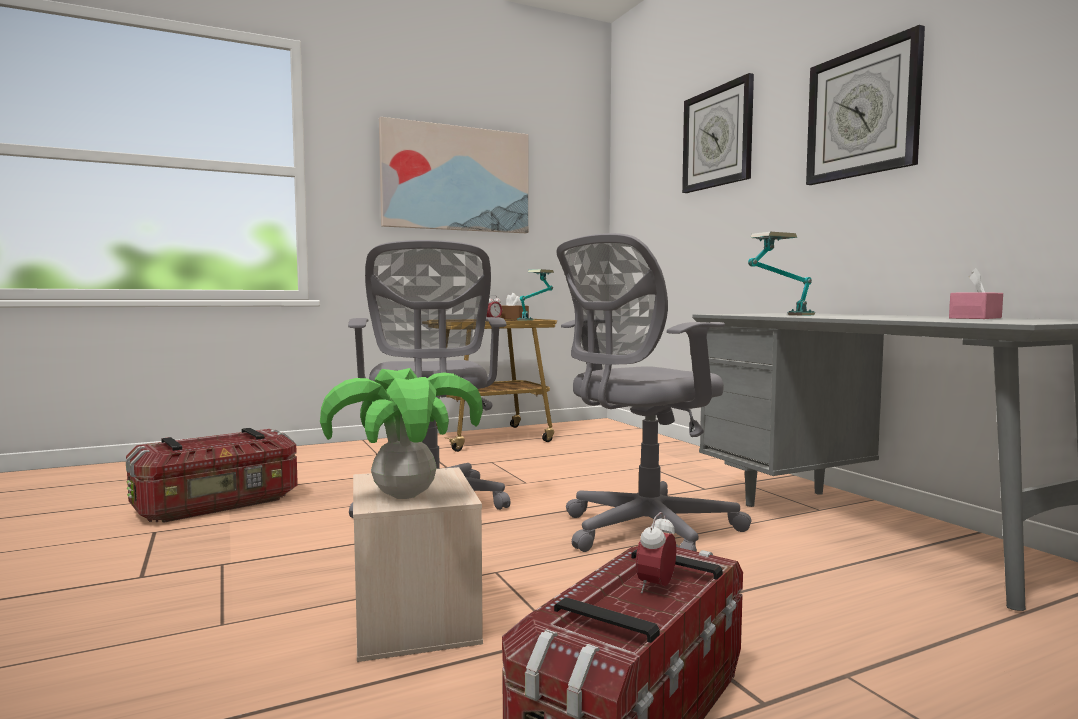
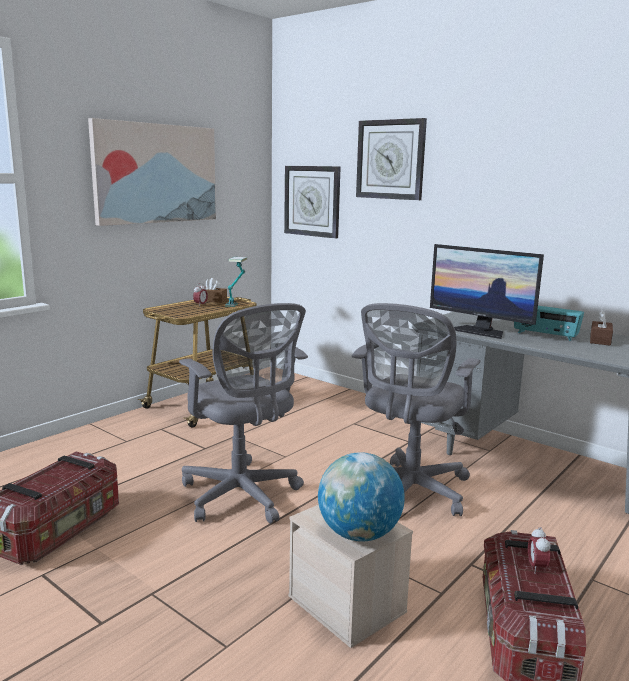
camera: 25 degrees left, 10 degrees up
(404, 495) = (358, 534): potted plant -> globe
(780, 315) = (480, 331): table lamp -> monitor
(862, 113) = (517, 176): wall clock -> wall clock (312, 201)
(880, 316) = (545, 336): none -> radio
(975, 318) = (600, 340): pink tissue box -> brown tissue box

